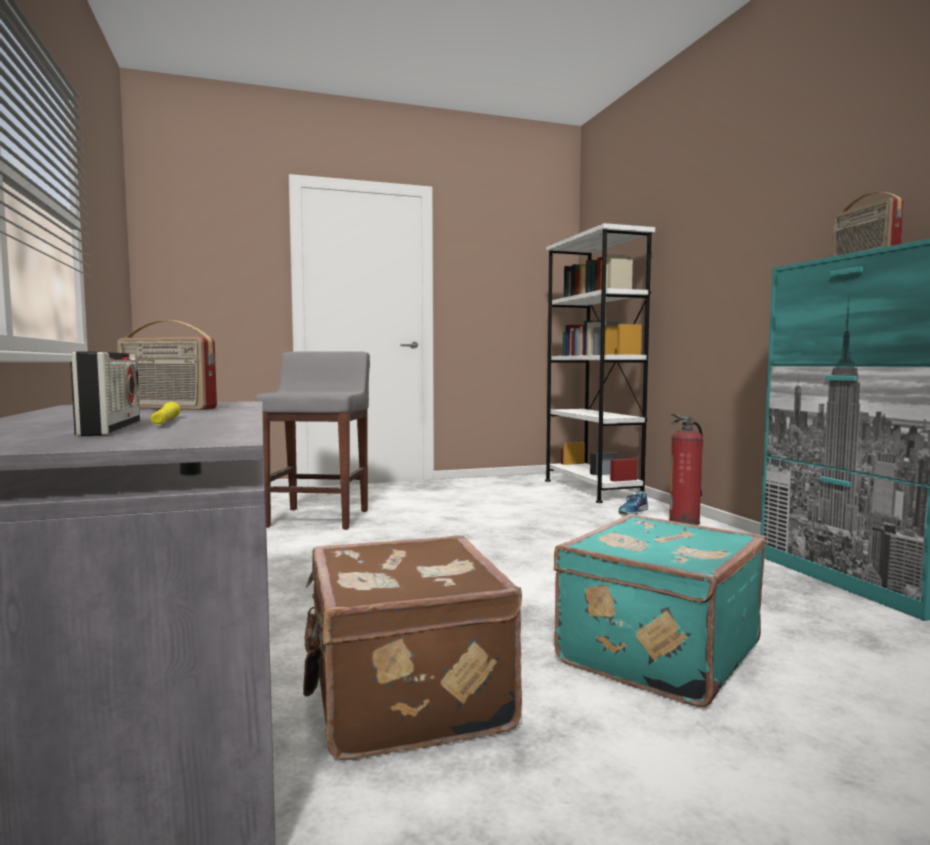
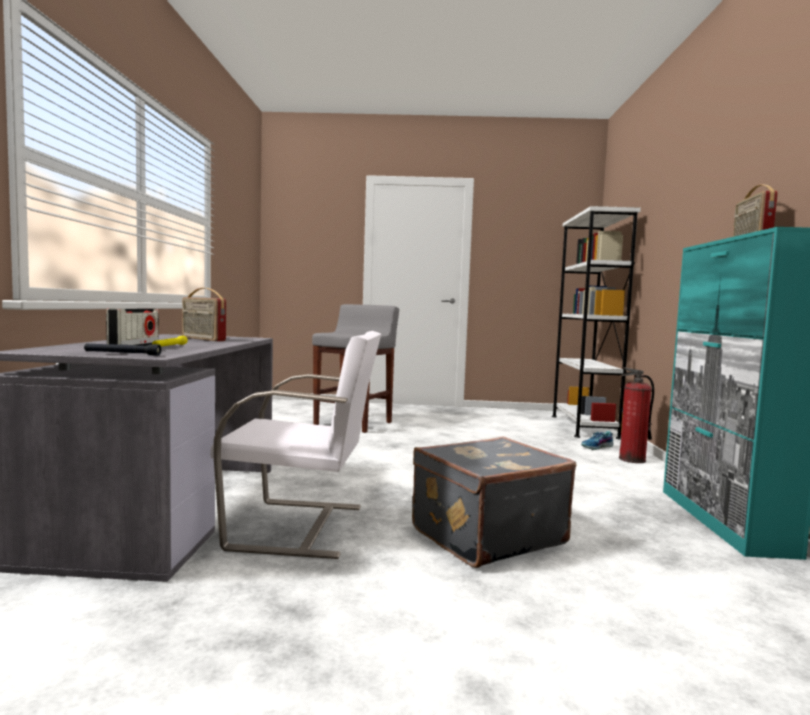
camera: 20 degrees right, 0 degrees up
(138, 441) = (122, 354): none -> black flashlight
(404, 697) = (300, 527): brown suitcase -> white chair
(654, 653) = (485, 535): turquoise suitcase -> grey suitcase

